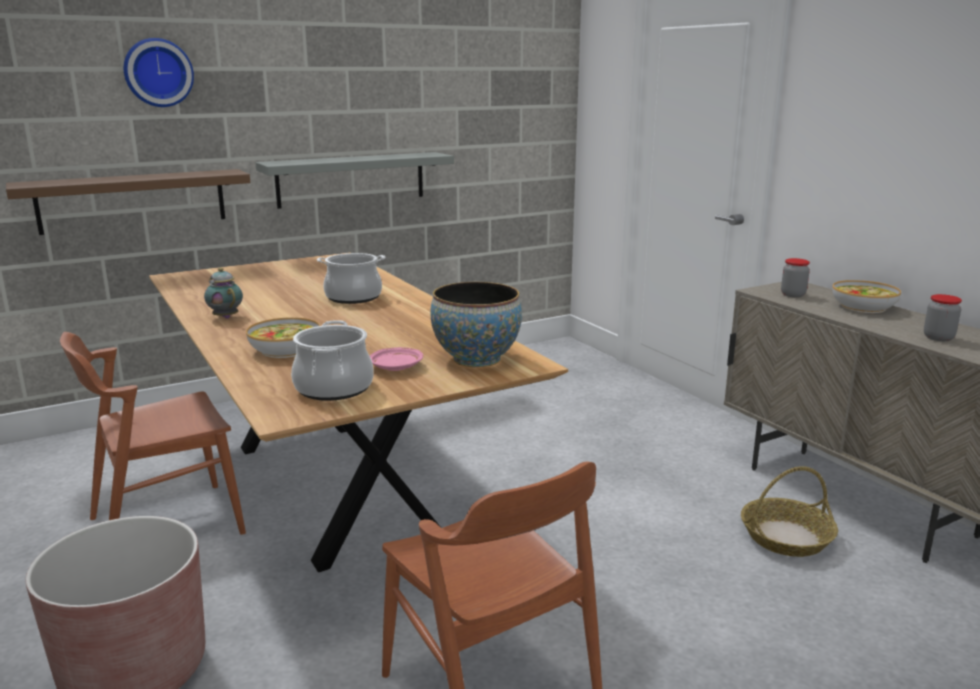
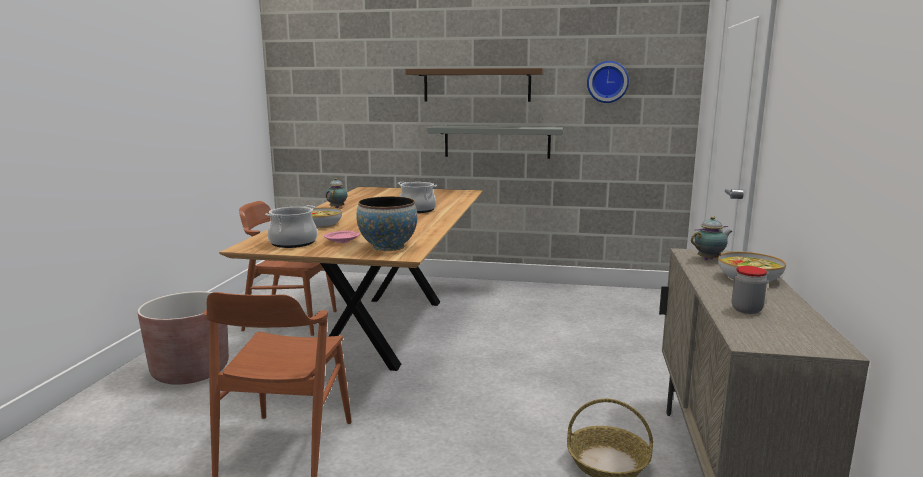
camera: 40 degrees right, 5 degrees down
(133, 201) = (363, 143): brown shelf -> brown shelf (477, 85)
(158, 72) = (383, 70): wall clock -> wall clock (607, 82)
(793, 295) = (709, 259): jar -> teapot

